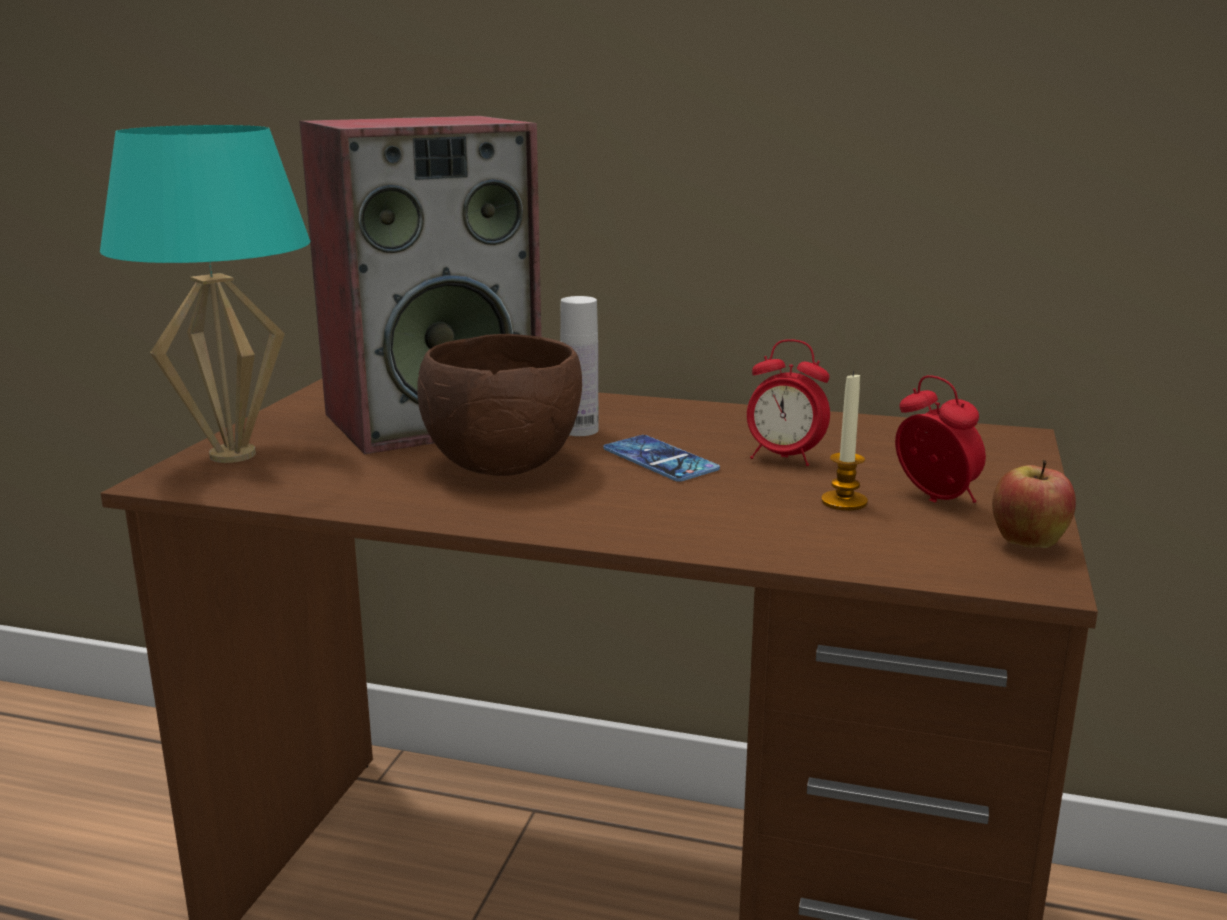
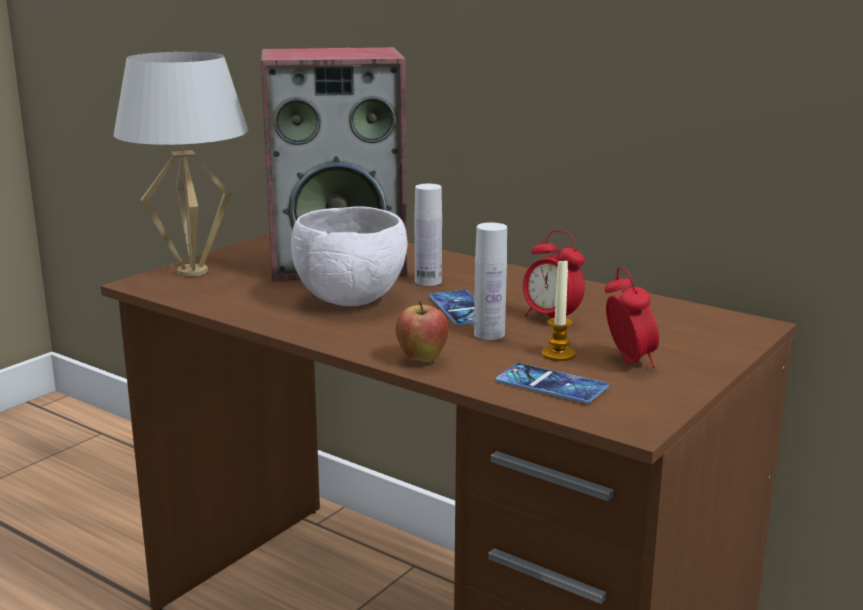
camera: 20 degrees right, 0 degrees up
(231, 455) = (192, 271): turquoise table lamp -> white table lamp
(504, 467) = (352, 300): brown bowl -> white bowl
(731, 488) = (489, 334): none -> white bottle
(880, 542) = (551, 384): none -> phone
(1028, 546) = (657, 402): apple -> apple (422, 360)

